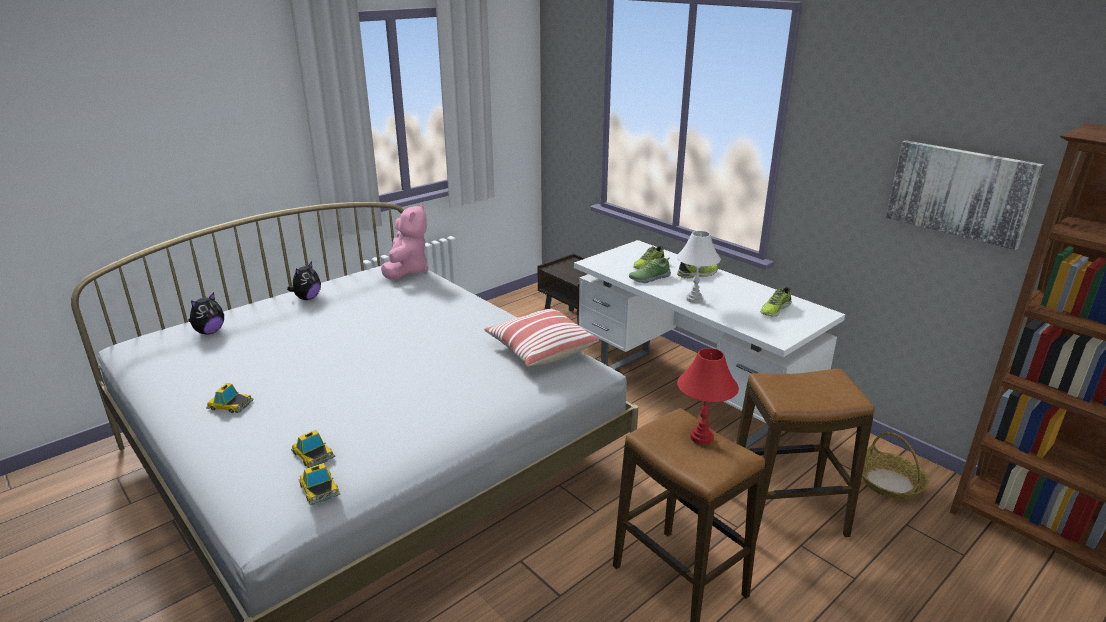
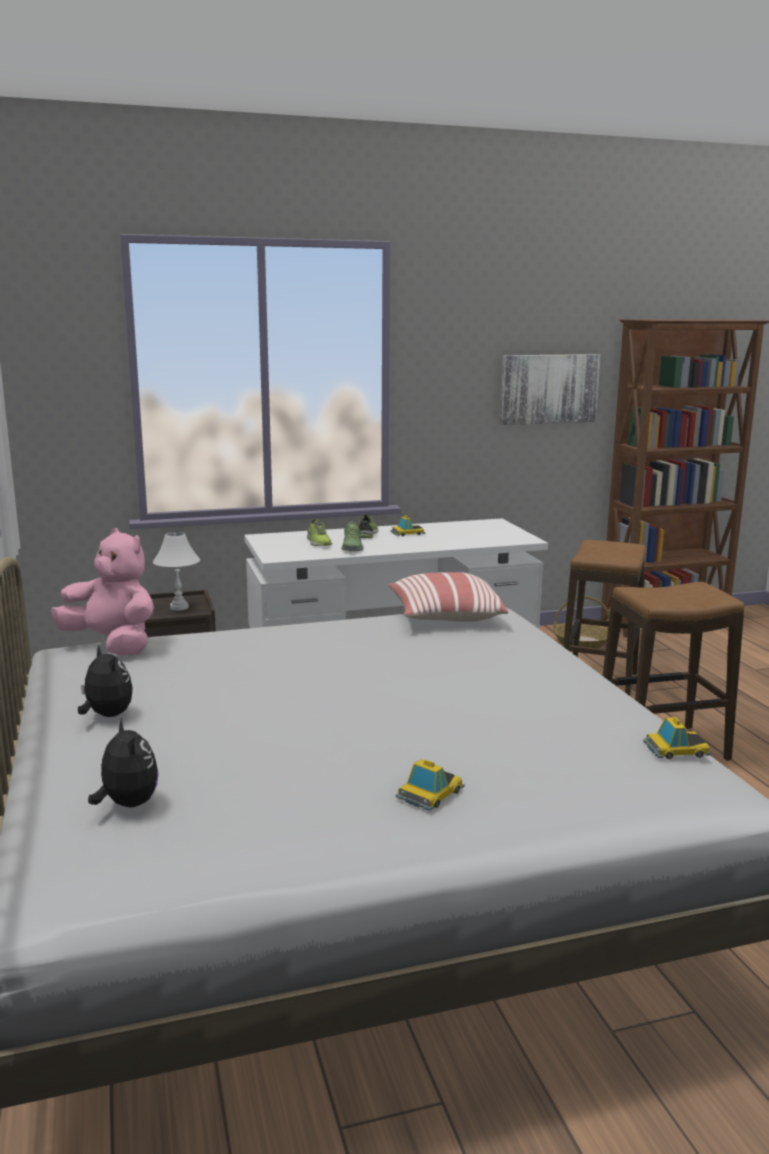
camera: 65 degrees left, 10 degrees down
(313, 454) = (602, 746): toy car -> toy car (407, 533)
(694, 299) = (422, 544): white table lamp -> white table lamp (179, 607)
(701, 437) = (664, 590): red table lamp -> none
(774, 309) = (472, 530): shoe -> none

